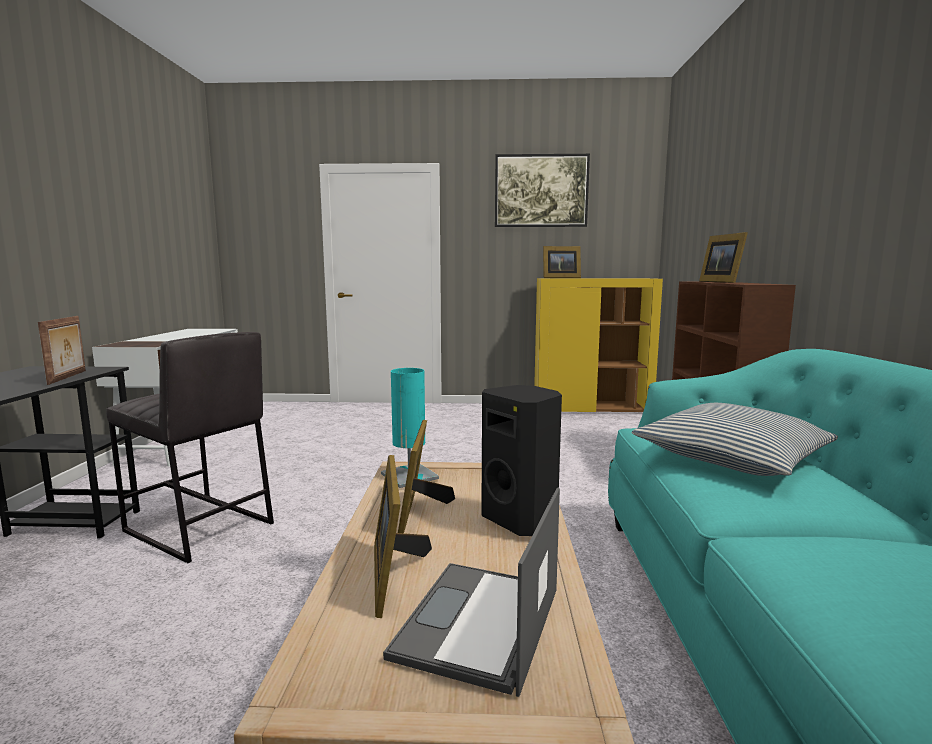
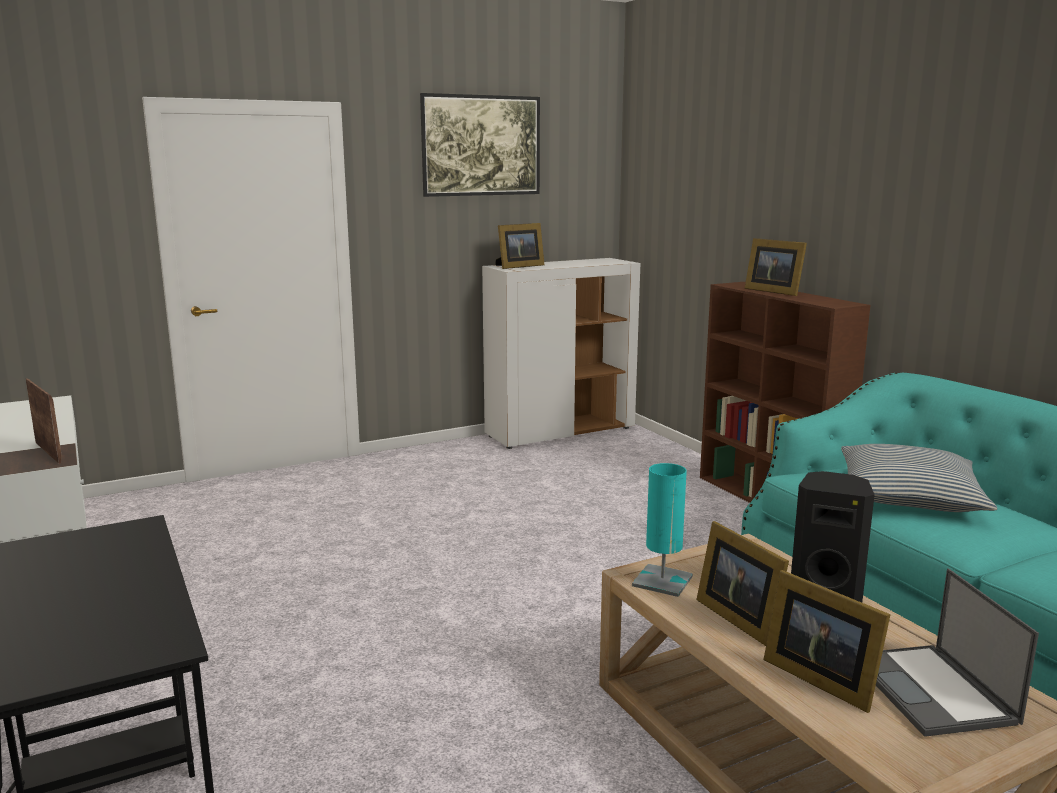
camera: 30 degrees left, 5 degrees up
(69, 377) = (145, 554): picture frame -> picture frame (49, 452)
(198, 528) = (313, 718): grey stool -> none
(592, 409) = (560, 432): yellow cabinet -> white cabinet

